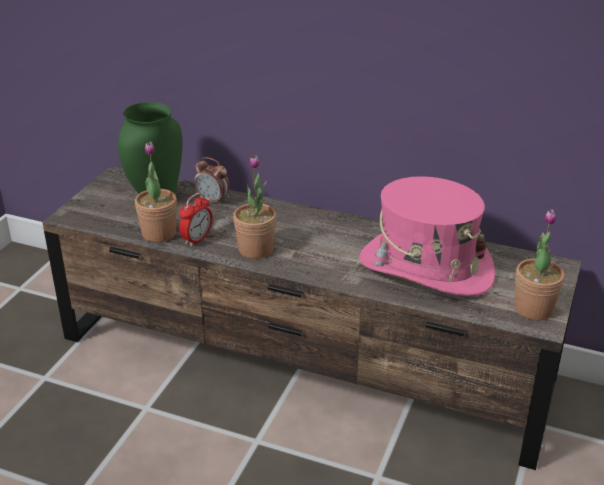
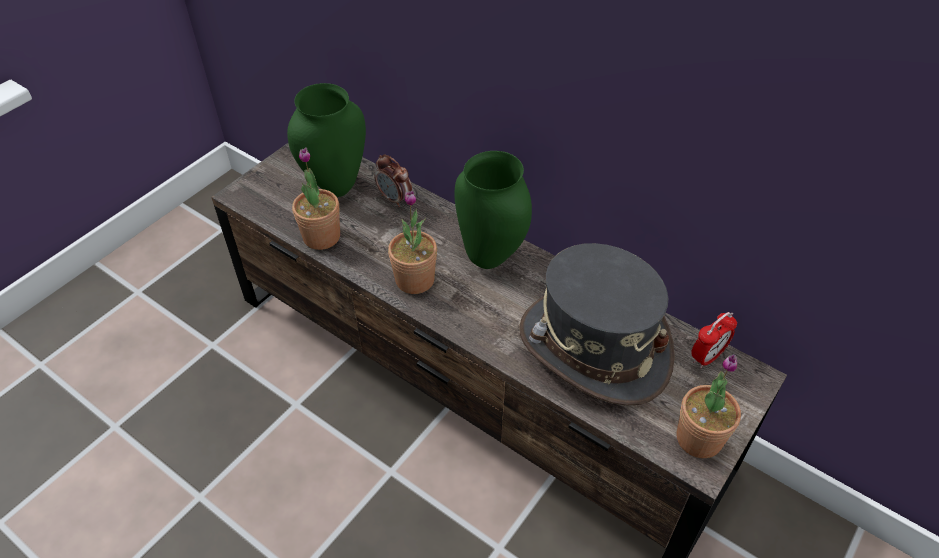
camera: 15 degrees right, 15 degrees up
(197, 239) = (358, 253): alarm clock -> alarm clock (707, 357)
(313, 227) = (489, 259): none -> green vase
(425, 268) = (593, 347): pink hat -> grey hat

